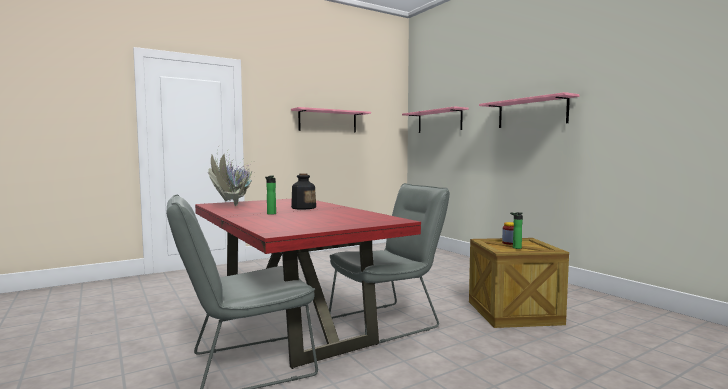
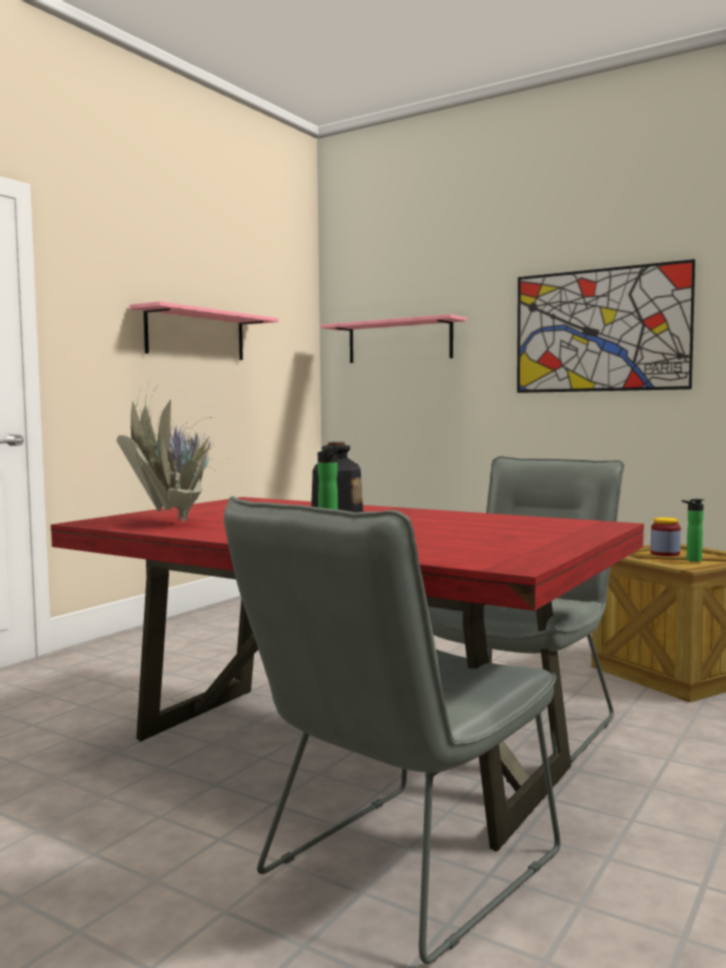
camera: 25 degrees left, 0 degrees up
(531, 113) = (600, 330): pink shelf -> picture

